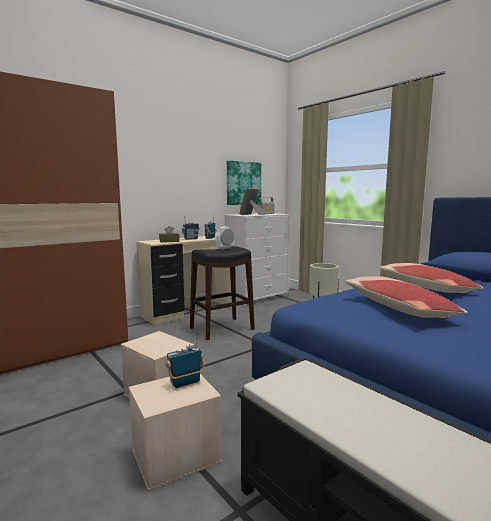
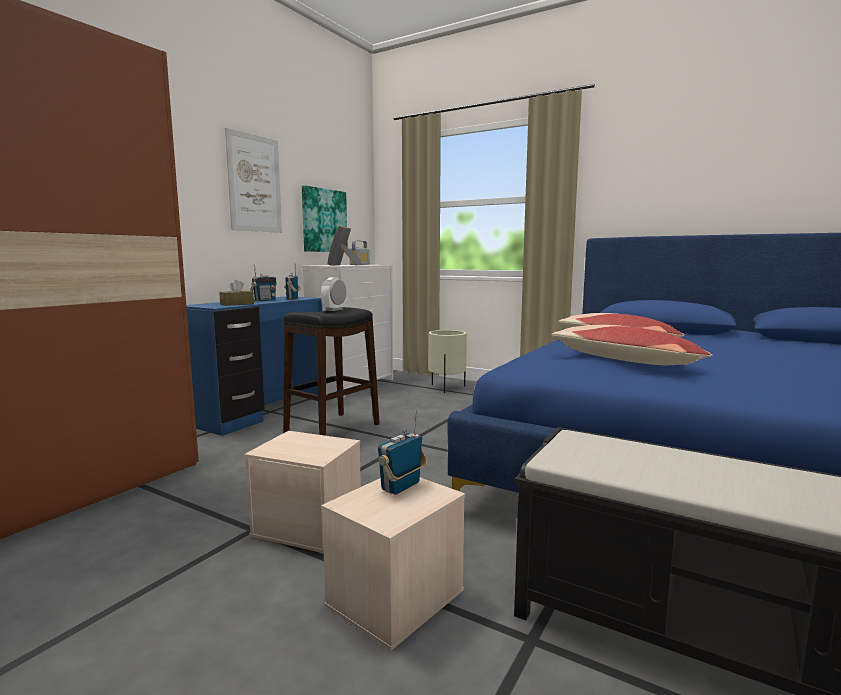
camera: 20 degrees left, 0 degrees up
(188, 312) = (263, 413): beige desk -> blue desk
(191, 162) = (254, 183): none -> picture

